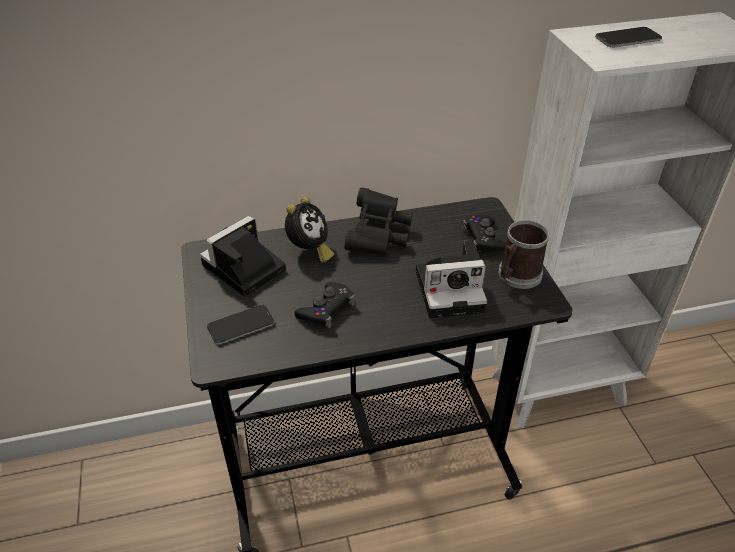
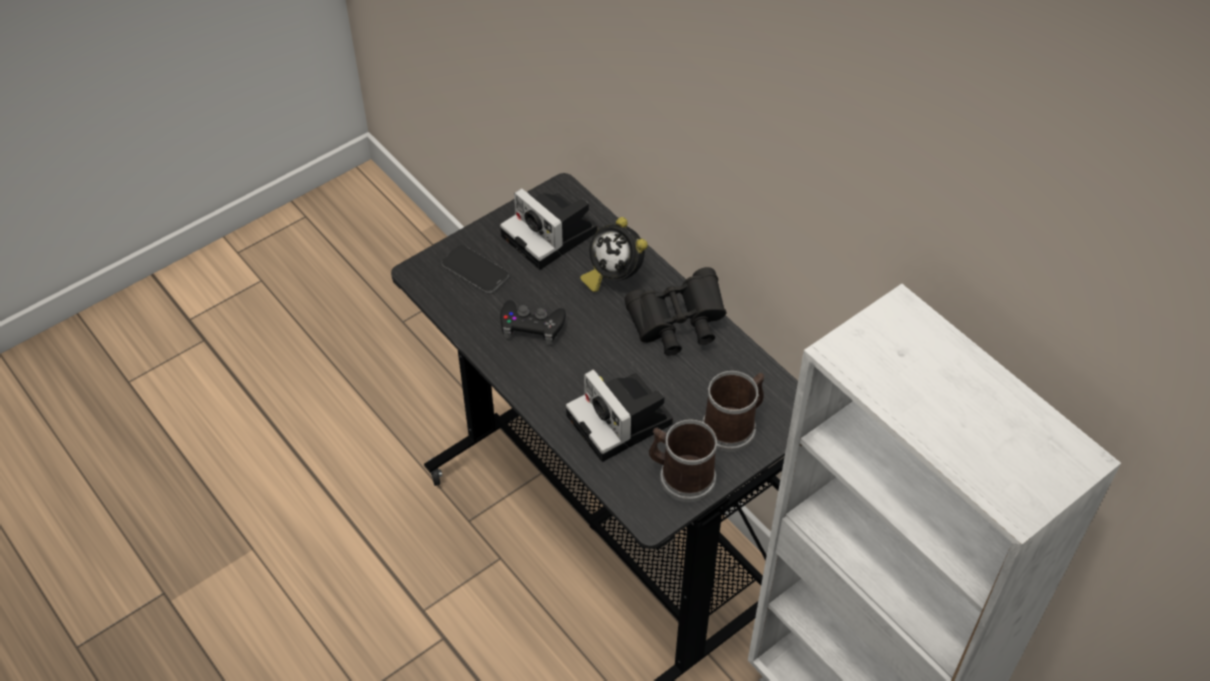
camera: 65 degrees right, 10 degrees up
(242, 269) = (552, 235): camera -> camera turned 150 degrees counterclockwise
(309, 251) = (614, 276): alarm clock -> alarm clock turned 45 degrees clockwise
(484, 239) = (733, 426): black game controller -> mug
(627, 39) = (927, 366): phone -> none

